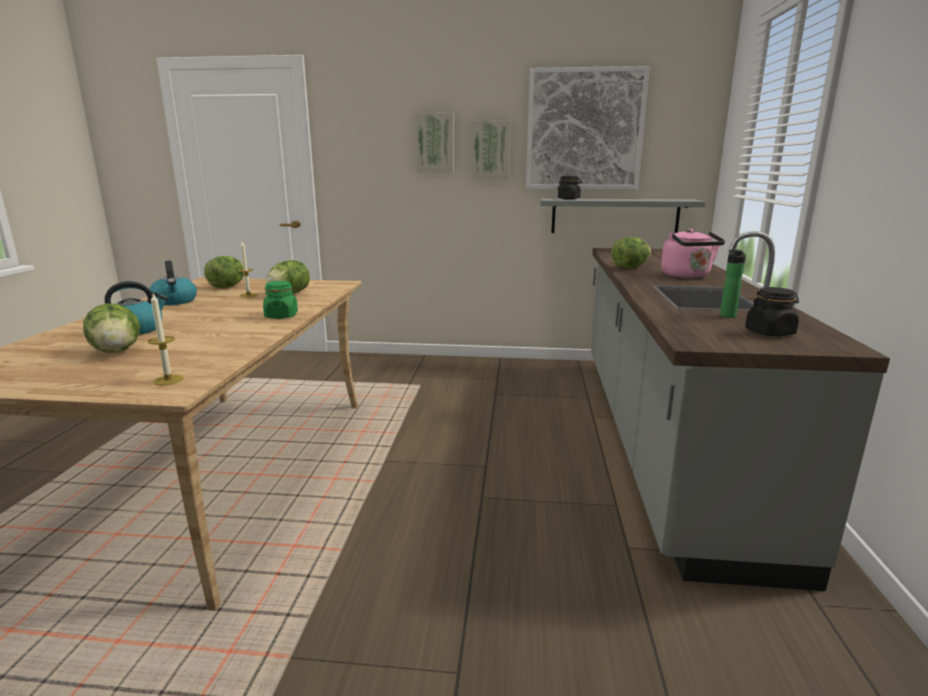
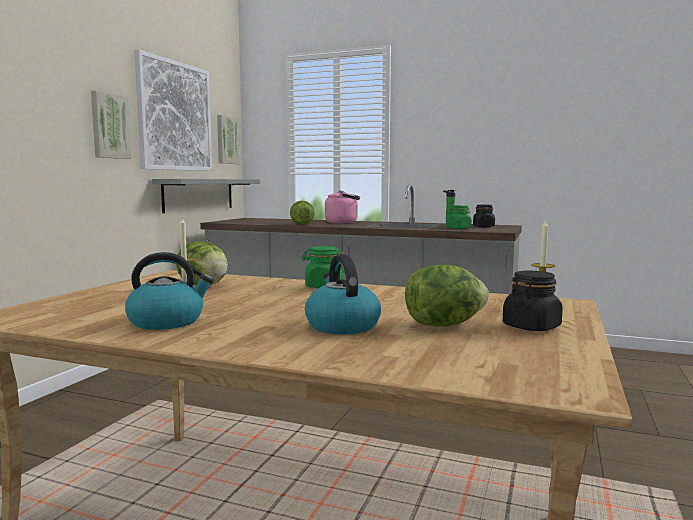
camera: 75 degrees left, 10 degrees down
(227, 287) = (94, 305): lettuce -> none
(435, 143) = (55, 110): picture -> picture (226, 140)
(569, 199) = (183, 178): black jar -> black jar (531, 327)
(701, 321) = (459, 228): none -> green jar

